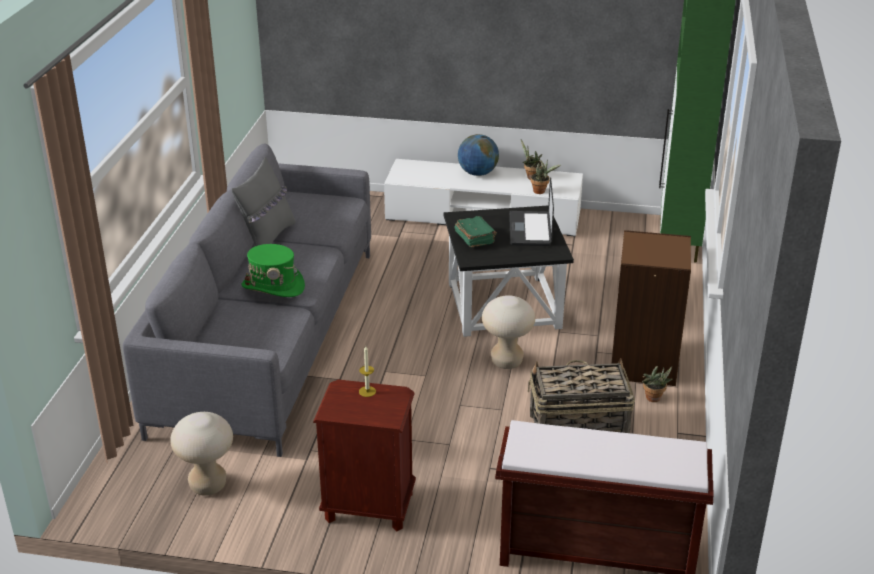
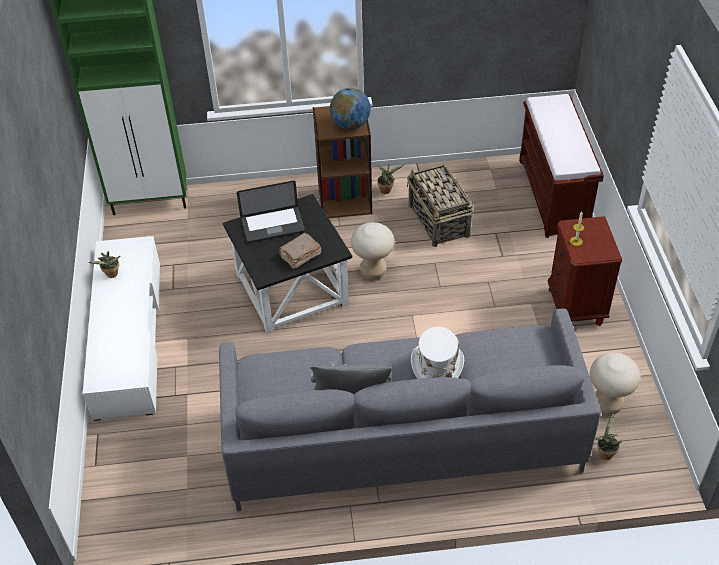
camera: 105 degrees left, 15 degrees up
(273, 286) = (436, 366): green hat -> white hat
(475, 238) = (300, 256): green book -> brown book
(477, 173) = (110, 316): globe -> globe (350, 124)
(541, 191) = (142, 262): potted plant -> potted plant (605, 452)

